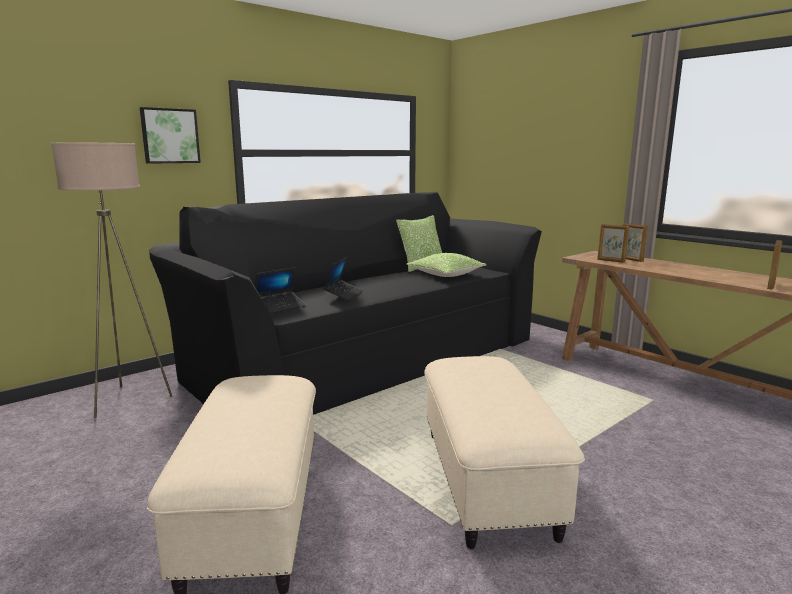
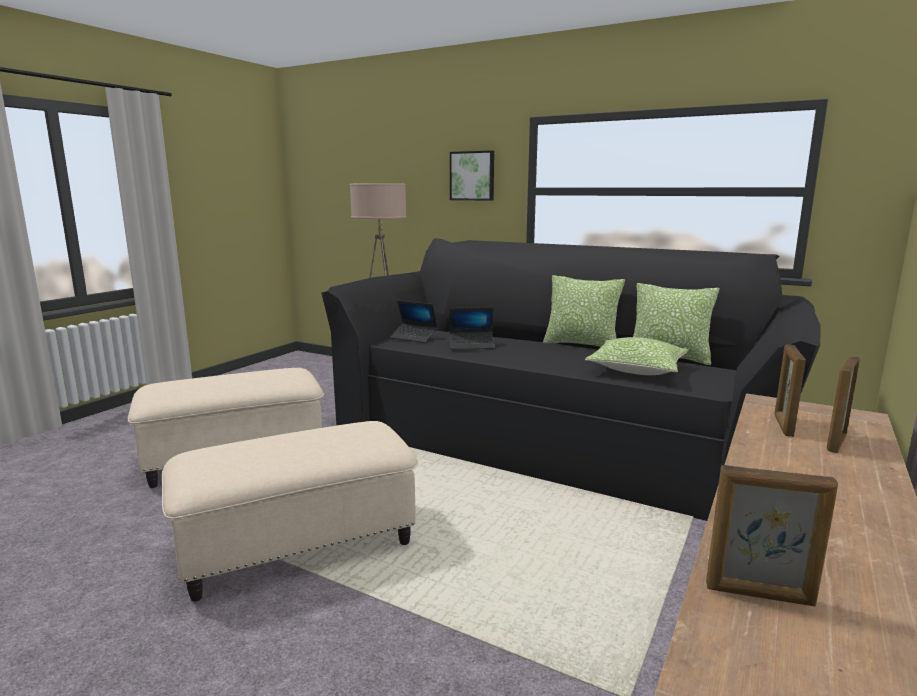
camera: 70 degrees right, 0 degrees up
(373, 274) = (581, 344): none -> pillow

